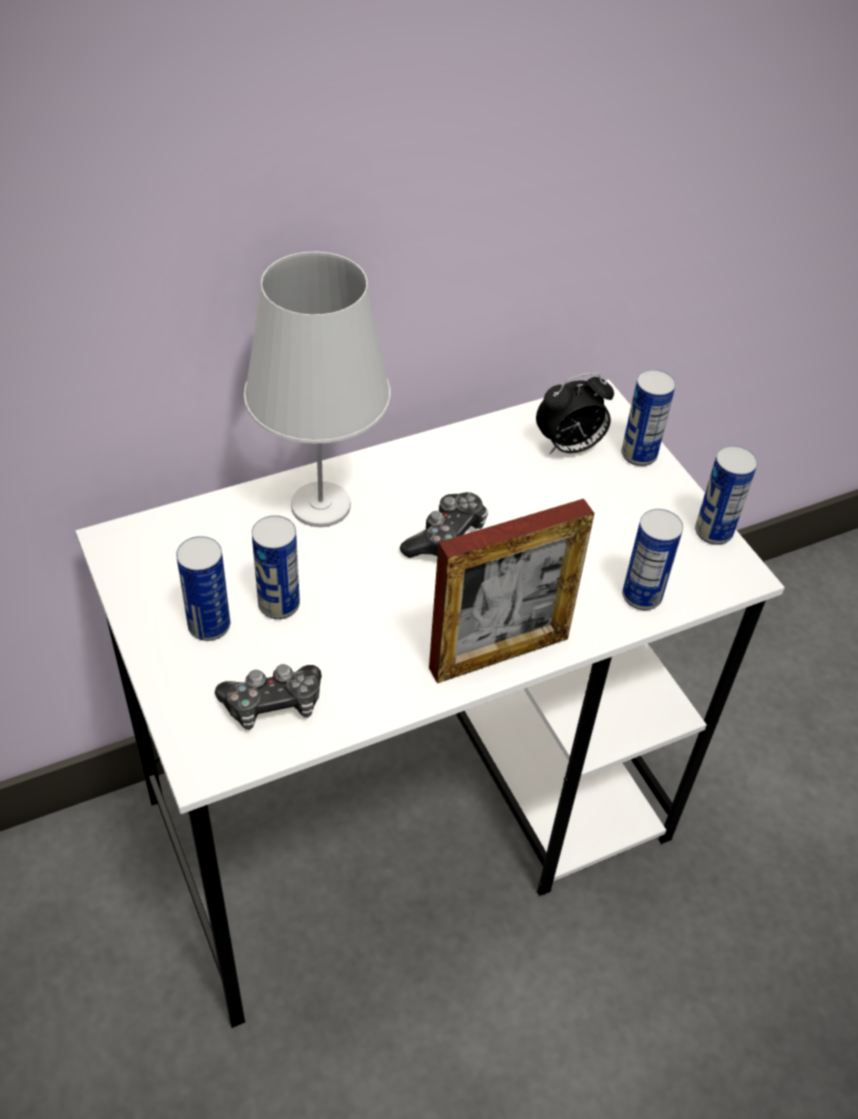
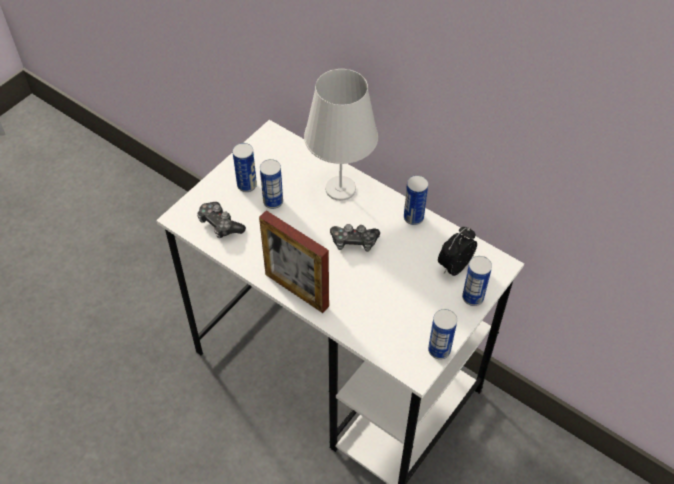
camera: 65 degrees right, 5 degrees up
(569, 447) = (454, 266): alarm clock -> alarm clock turned 90 degrees clockwise
(641, 596) = (370, 333): can -> can (413, 217)

